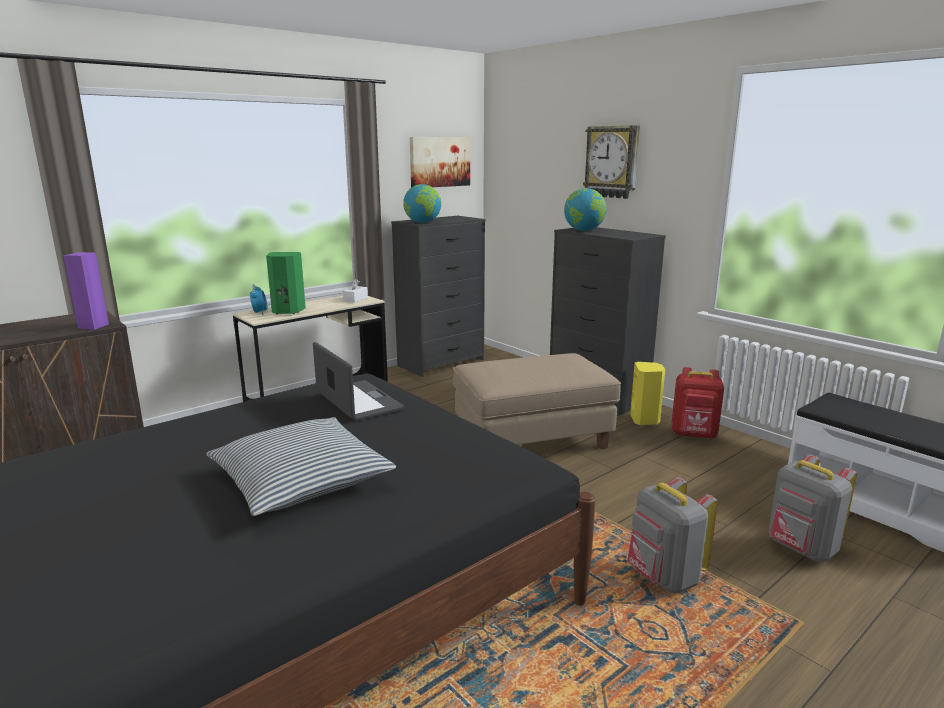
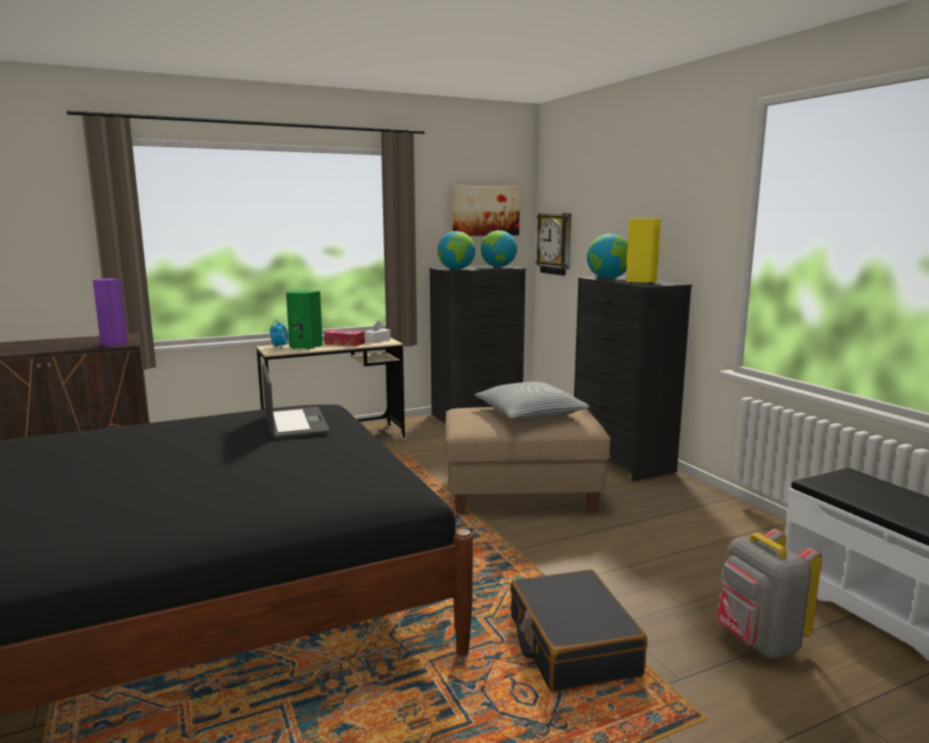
camera: 15 degrees right, 5 degrees down
(301, 480) = (178, 479): pillow -> pillow (530, 413)
(325, 304) = (344, 343): none -> tissue box
(457, 218) = (498, 267): none -> globe
(612, 162) = (645, 207): wall clock -> wall clock (555, 244)
(645, 420) = (660, 488): yellow speaker -> yellow speaker (641, 282)
(663, 578) = (571, 645): grey backpack -> black suitcase
(694, 435) = (707, 509): red backpack -> none

